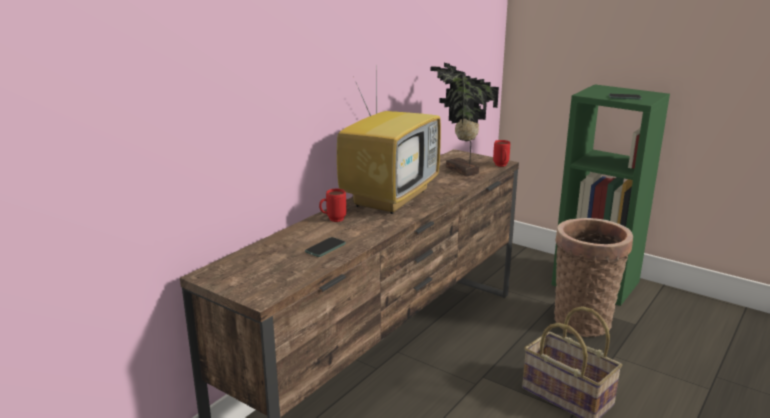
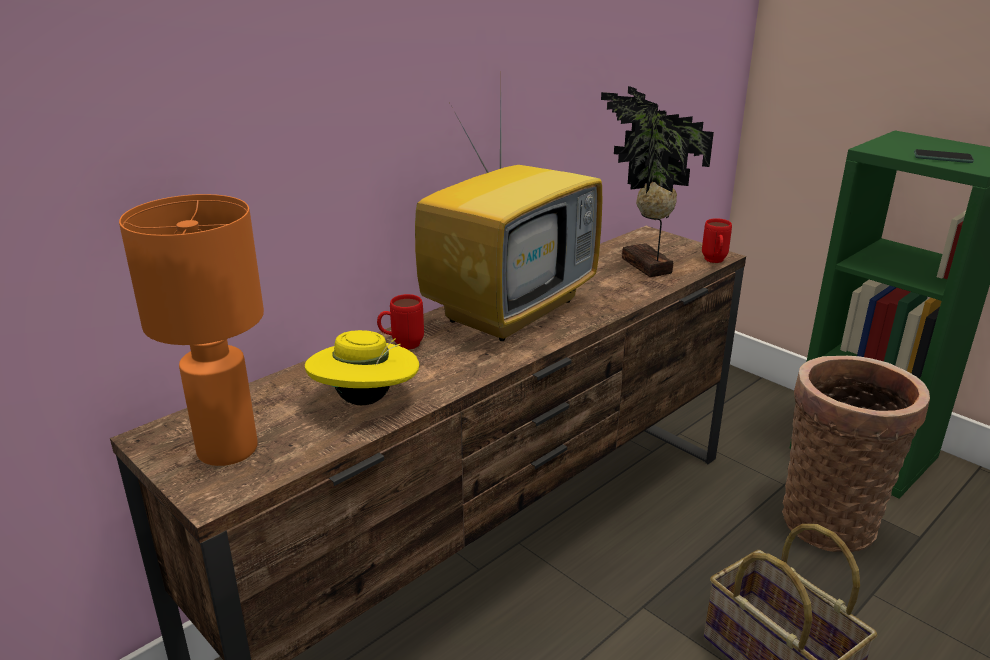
camera: 10 degrees right, 5 degrees up
(257, 276) = (229, 449): none -> orange table lamp
(325, 248) = (366, 400): phone -> yellow hat

